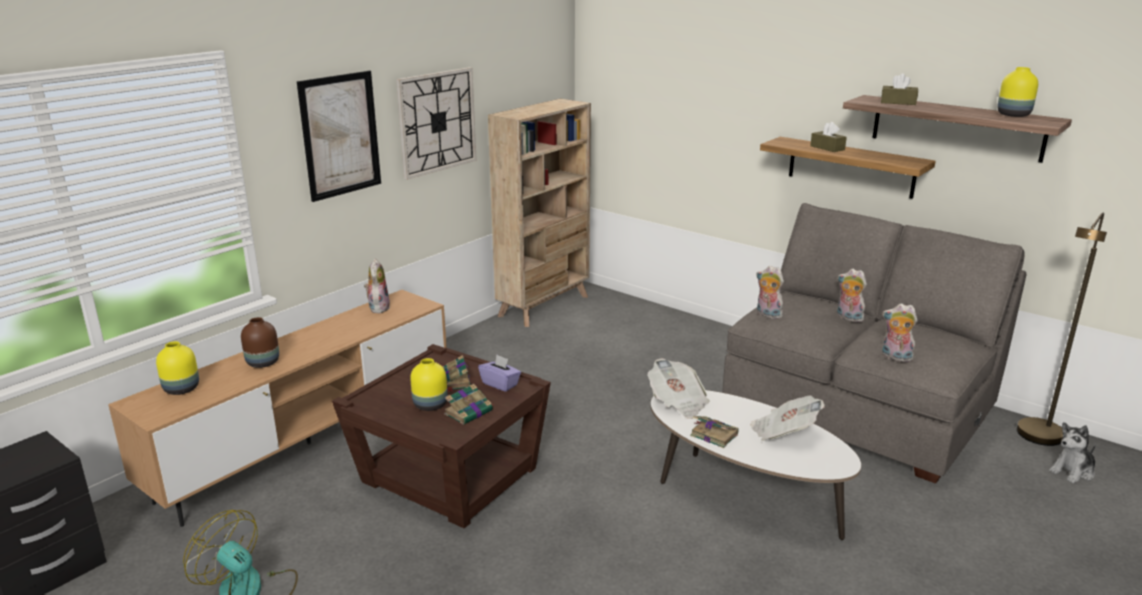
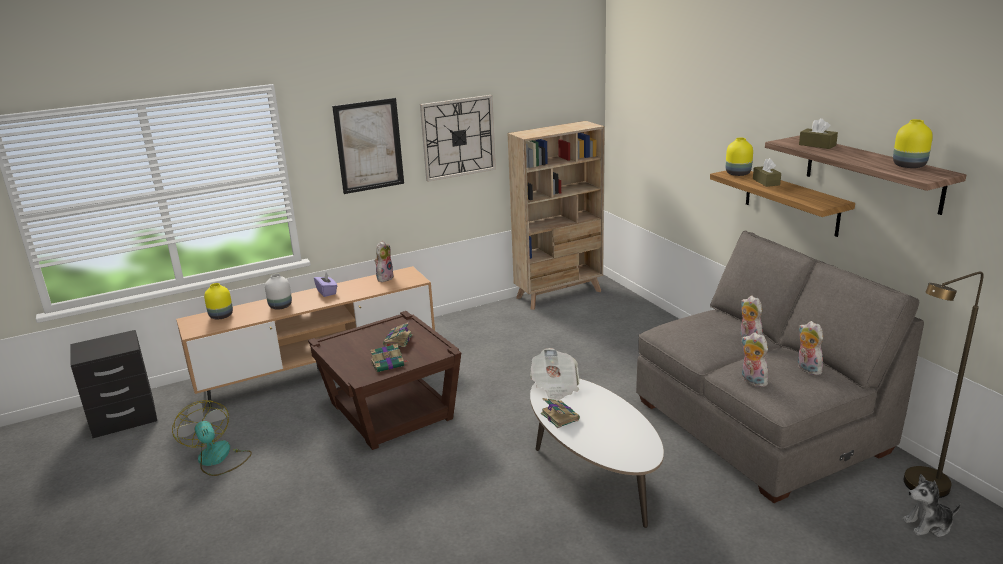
camera: 25 degrees right, 0 degrees up
(262, 363) = (280, 306): brown vase -> white vase
(429, 404) = (367, 354): yellow vase -> yellow vase (737, 174)
(500, 384) = (427, 348): purple tissue box -> purple tissue box (327, 292)
(767, 315) = (676, 326): plush toy -> plush toy (807, 369)
(783, 433) = (617, 427): newspaper -> none

